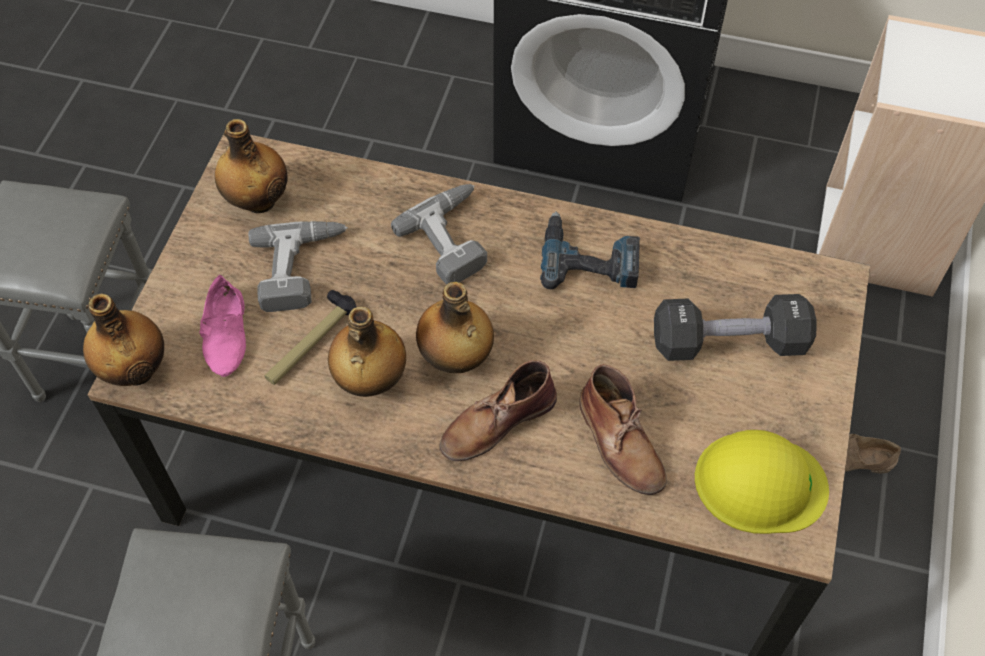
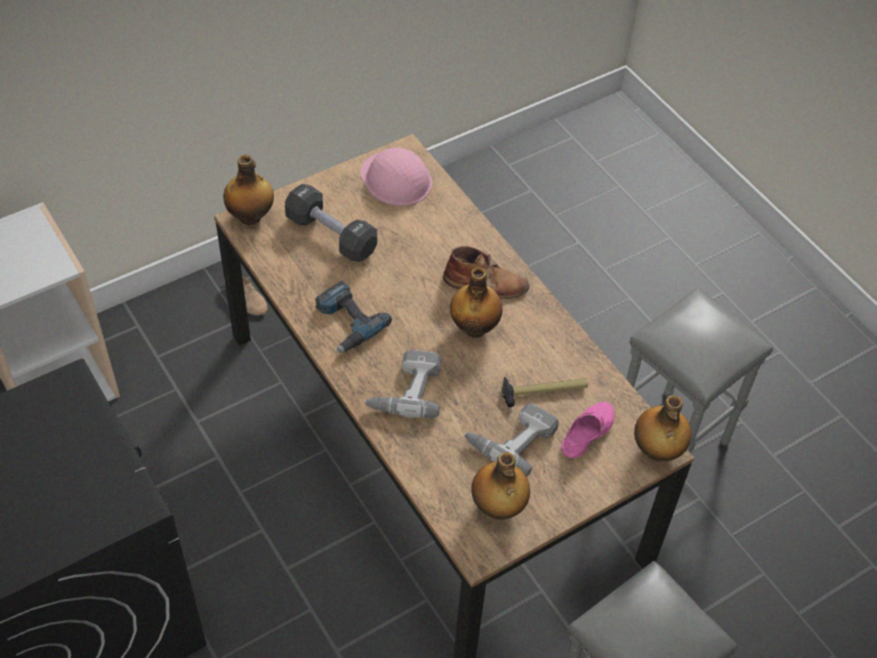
camera: 140 degrees left, 5 degrees down
(370, 380) = (530, 349): bottle -> bottle (251, 216)
(620, 442) = (437, 235): brown boot -> none
(759, 482) = (396, 179): yellow hard hat -> pink hard hat

